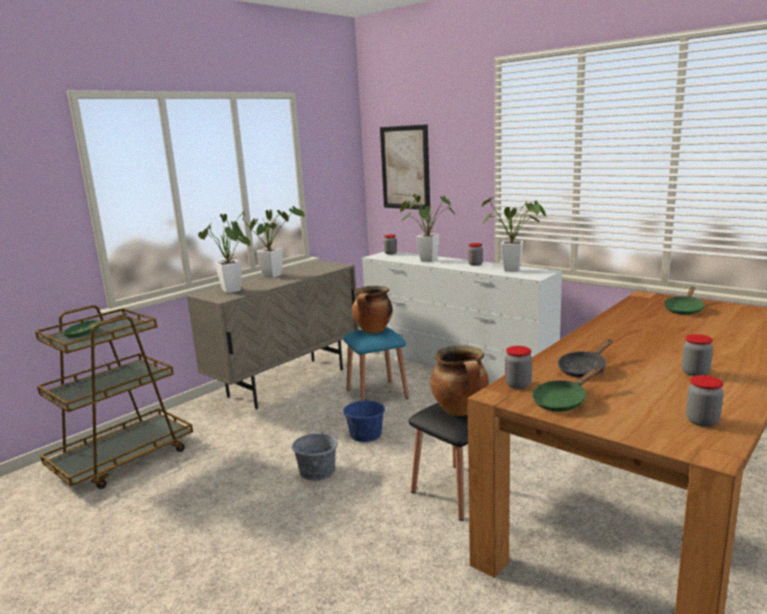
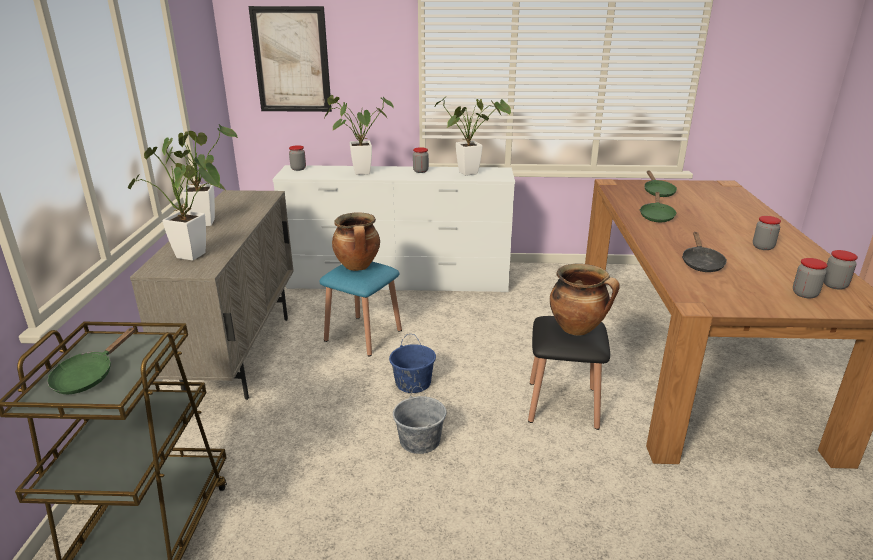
camera: 40 degrees left, 10 degrees up
(518, 384) = (689, 291): jar -> jar (804, 294)
(562, 401) = (742, 296): green frying pan -> green frying pan (656, 216)

